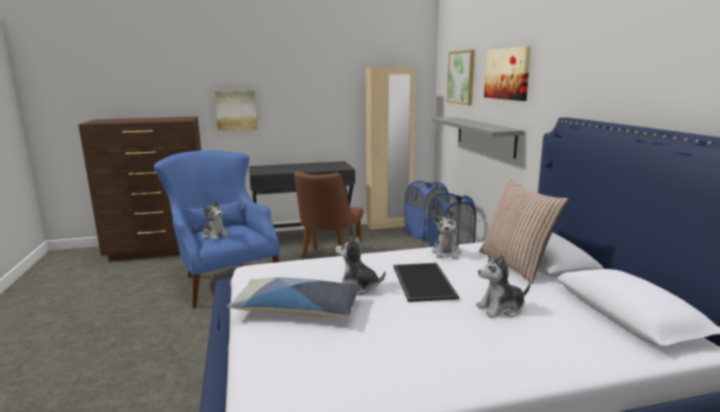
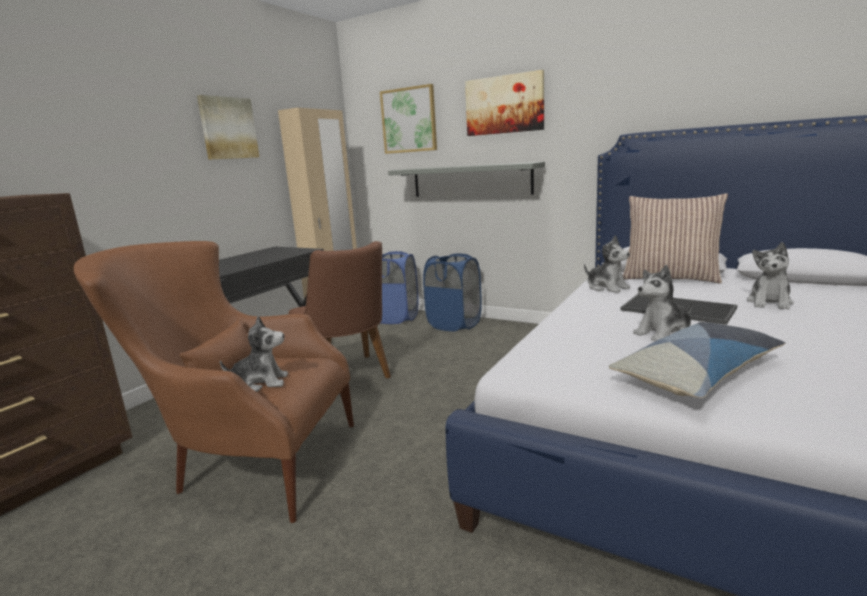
camera: 45 degrees left, 0 degrees up
(223, 277) = (245, 462): blue armchair -> brown armchair
(236, 110) = (98, 179): picture -> picture (228, 128)

